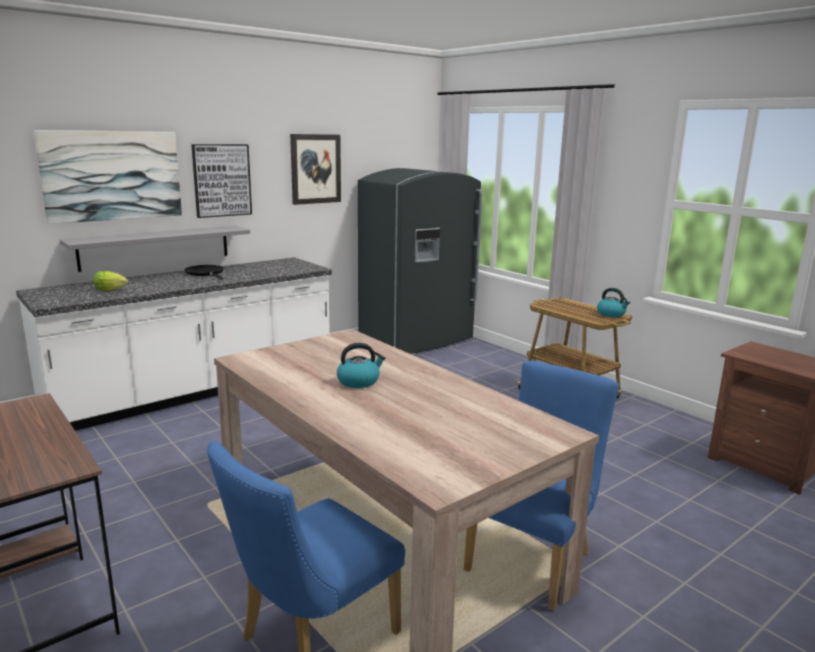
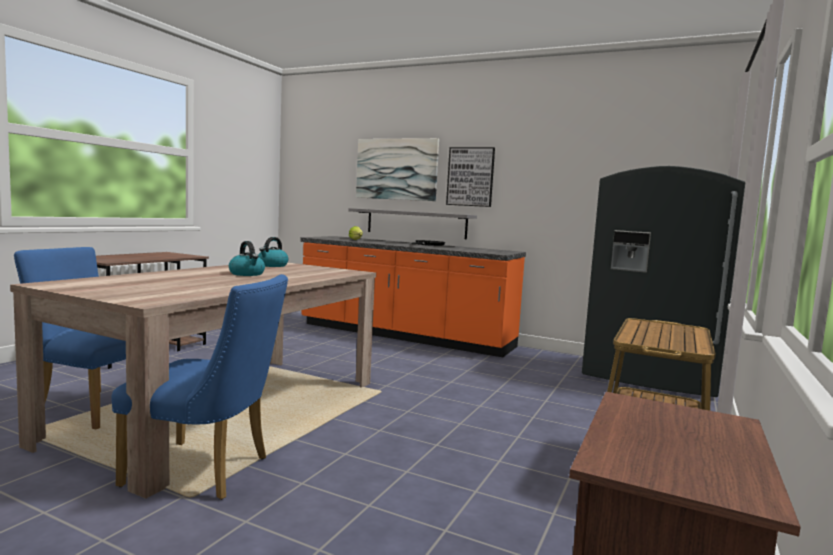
camera: 65 degrees right, 10 degrees down
(197, 391) = (404, 335): white counter -> orange counter
(315, 169) = (561, 171): picture -> none
(611, 314) = (686, 345): kettle -> kettle (272, 265)

